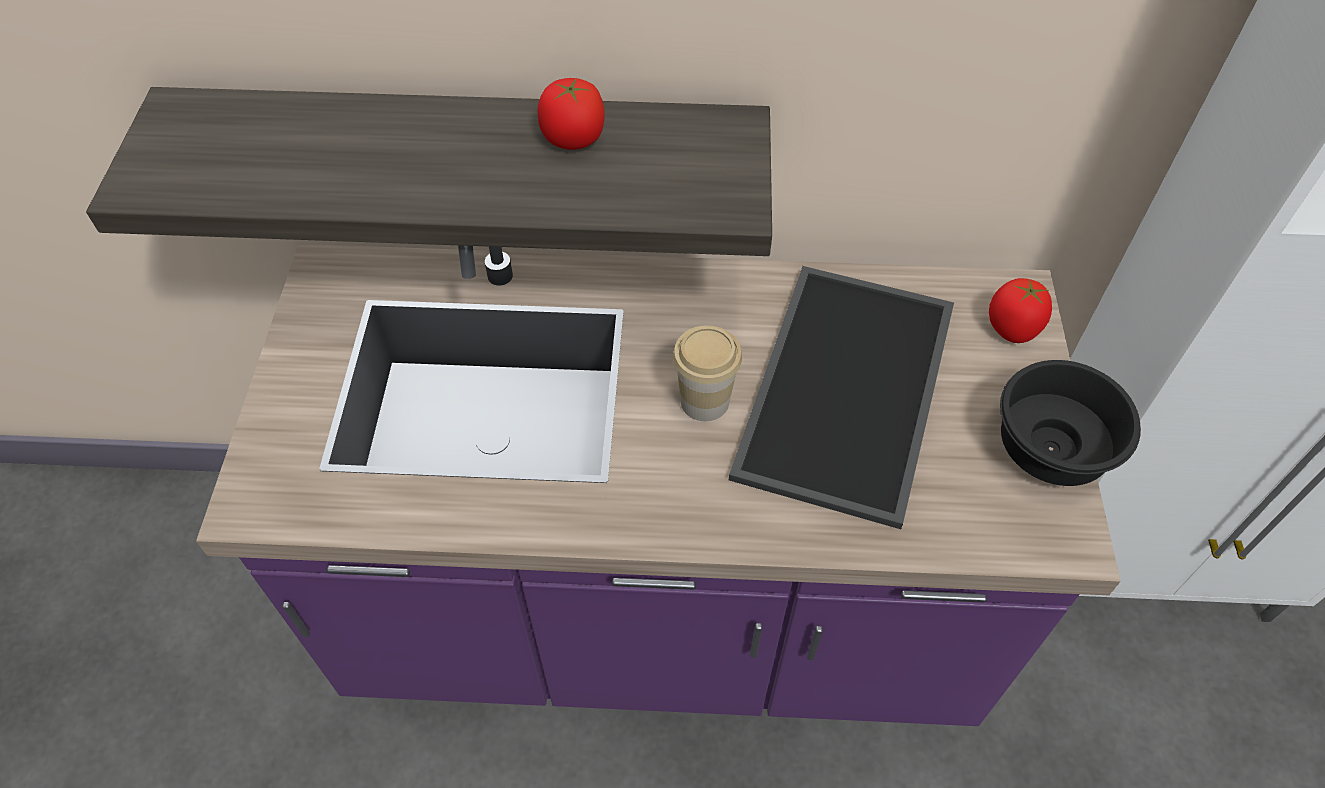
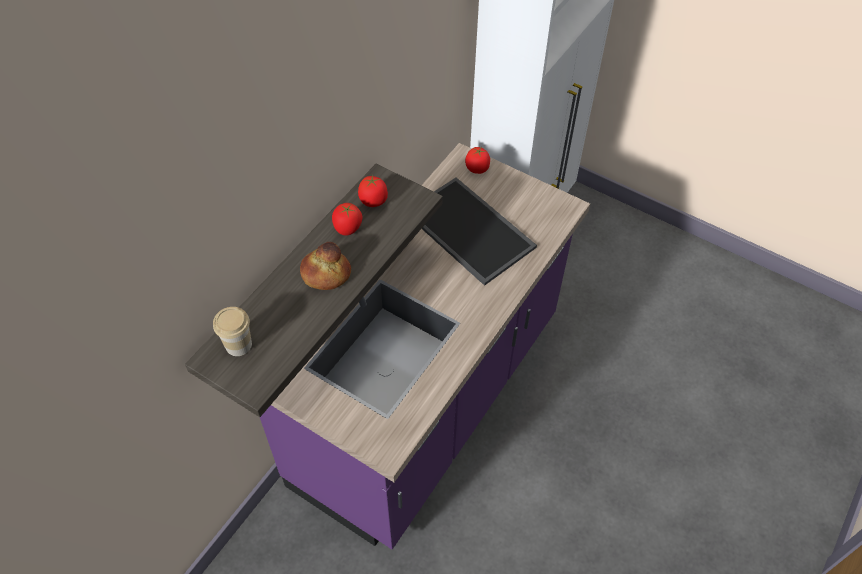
camera: 60 degrees left, 0 degrees up
(443, 159) = (325, 273): none -> bread
(669, 143) = (373, 201): none -> tomato
(704, 401) = (444, 275): cup -> cup (238, 345)
(1046, 447) = (531, 190): black bowl -> none

